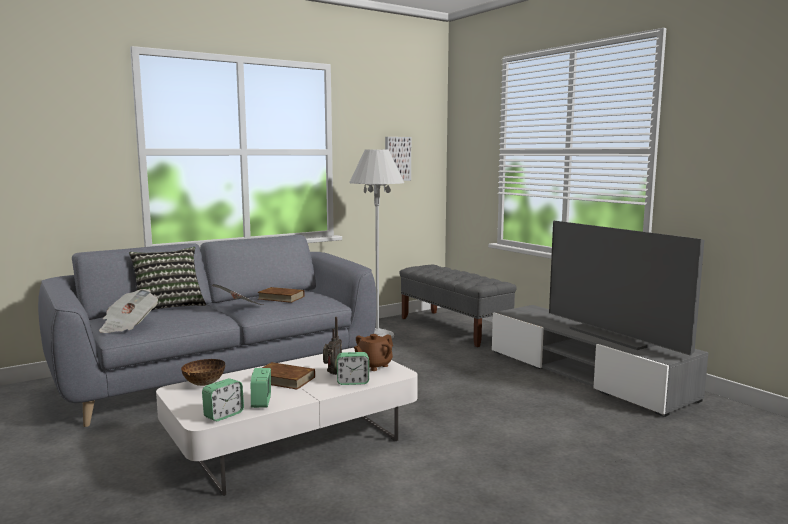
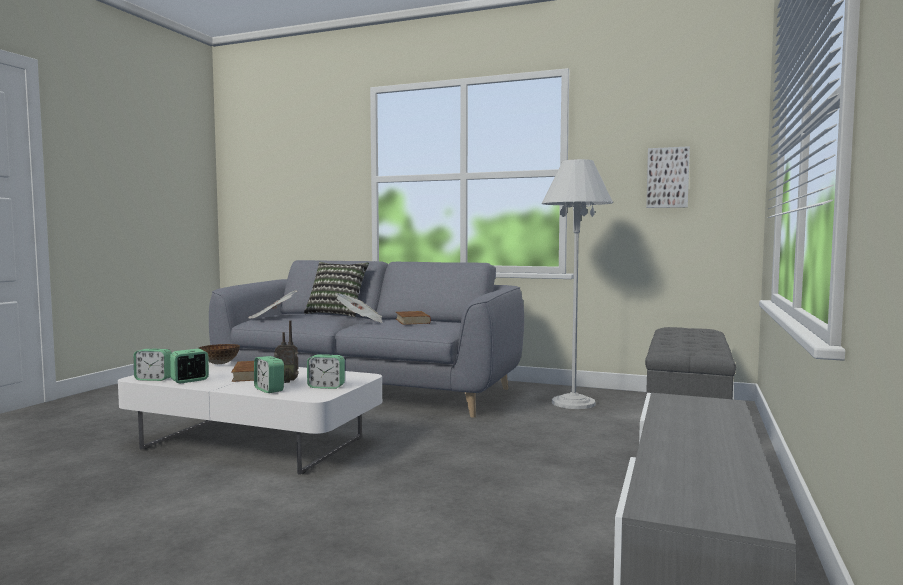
camera: 55 degrees right, 5 degrees down
(373, 366) = (326, 386): brown teapot -> alarm clock
(616, 336) = (708, 461): television -> none

